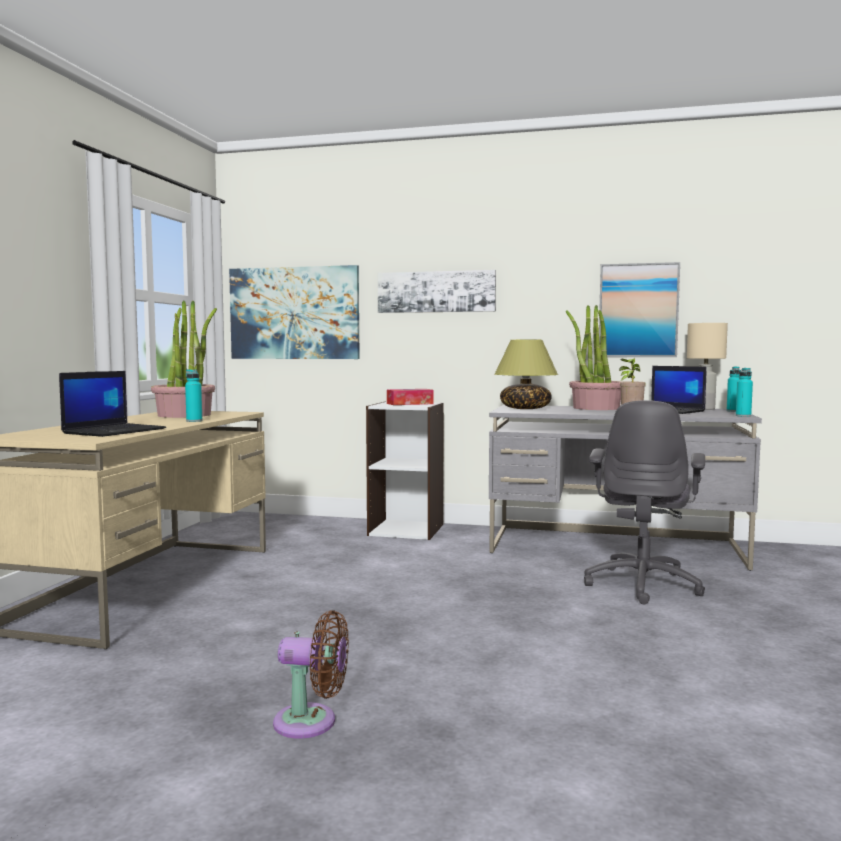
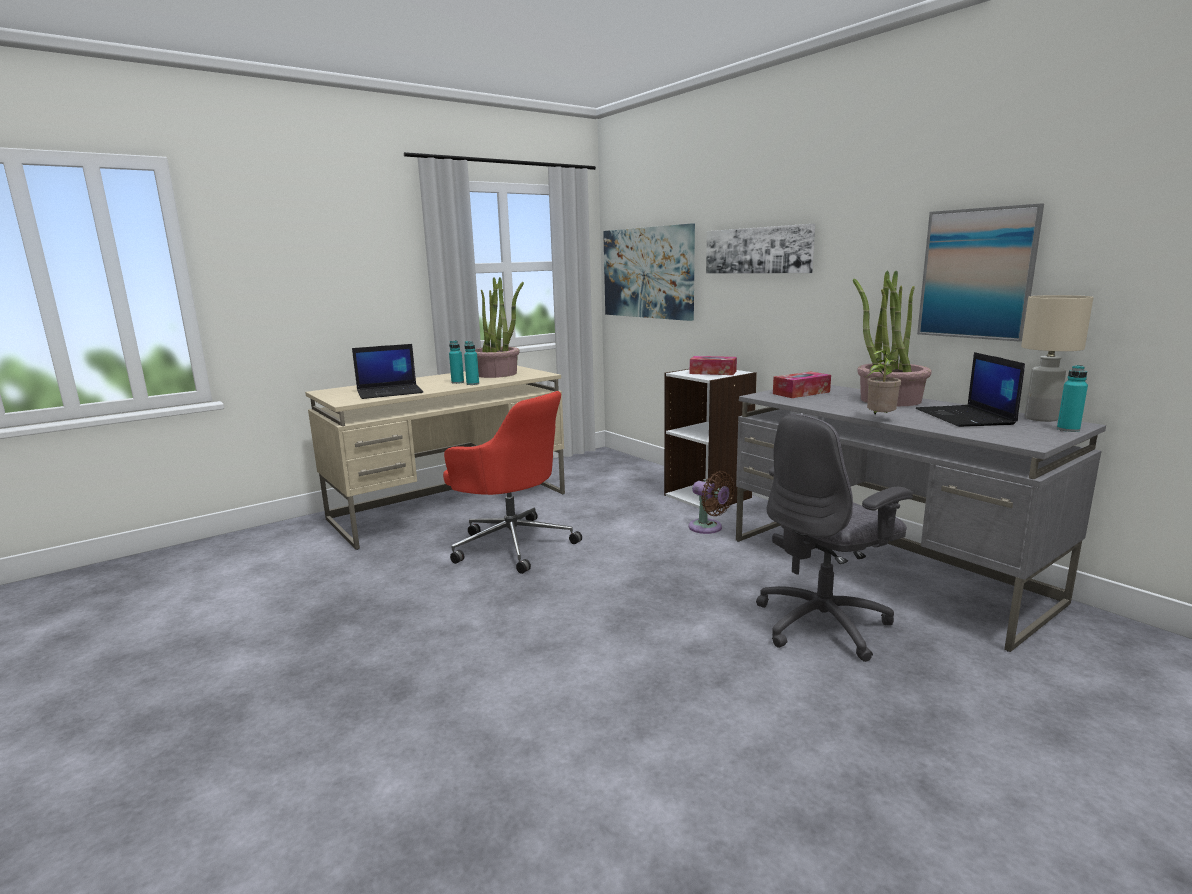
camera: 40 degrees right, 10 degrees up
(297, 599) = (512, 544): none -> red office chair
(311, 722) = (353, 648): brown fan -> brown fan (708, 528)
(525, 408) = (801, 393): table lamp -> tissue box
(743, 416) = (1032, 443): turquoise bottle -> turquoise bottle (457, 382)

